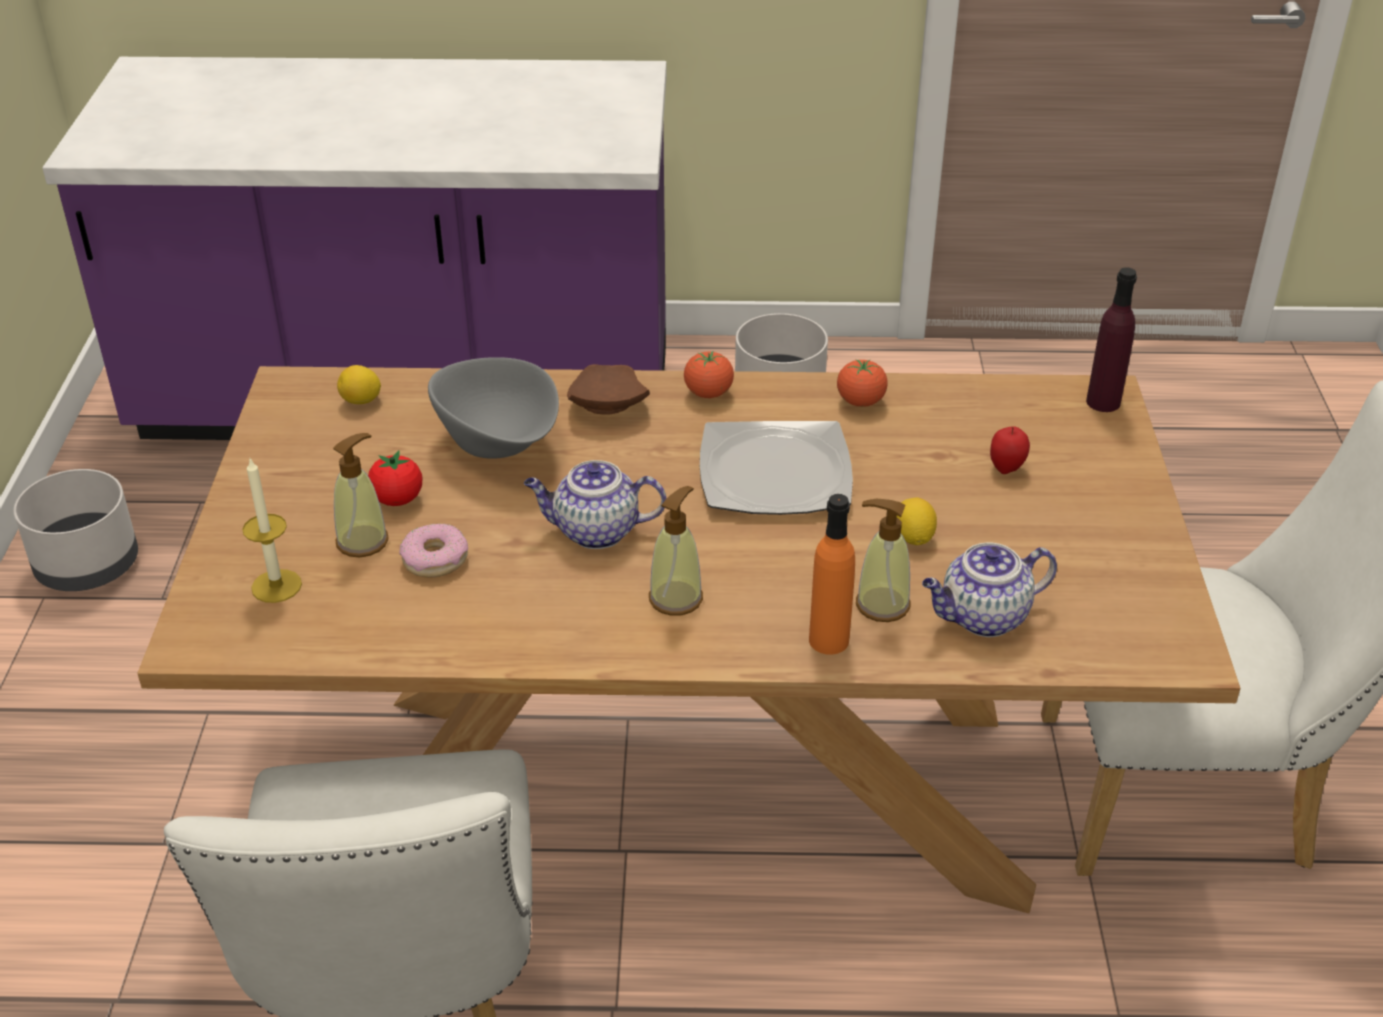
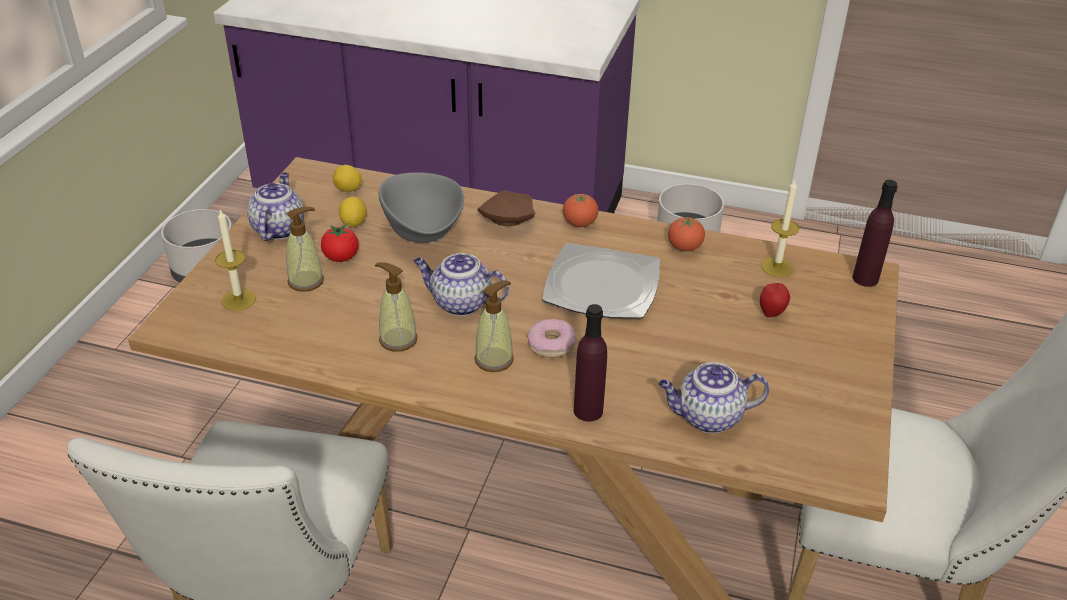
camera: 15 degrees right, 0 degrees up
(285, 474) = (278, 228): none -> teapot
(435, 559) = (346, 301): donut -> donut (551, 344)
(829, 640) = (588, 411): orange bottle -> purple bottle
(882, 605) = (637, 393): soap dispenser -> soap dispenser (398, 339)
(913, 538) = (681, 350): lemon -> lemon (354, 223)
(989, 407) = (777, 267): none -> candle

